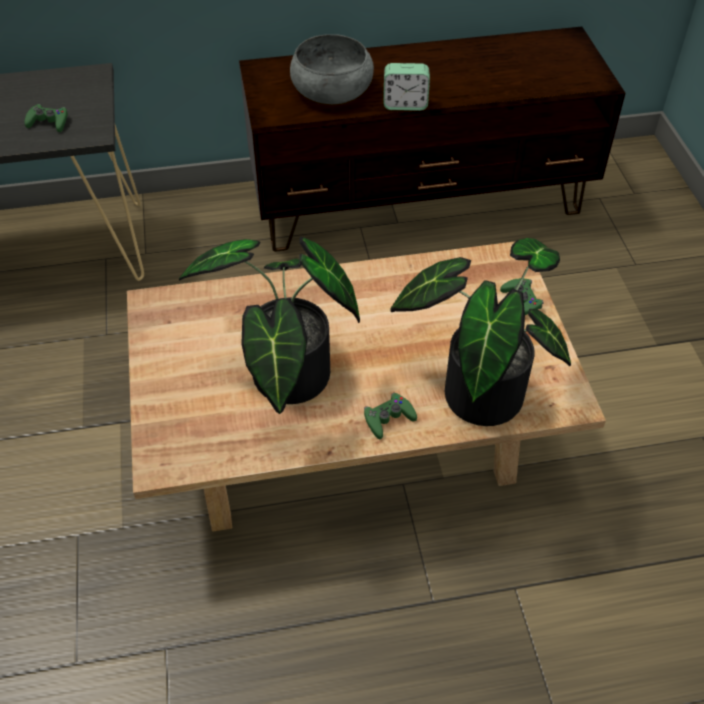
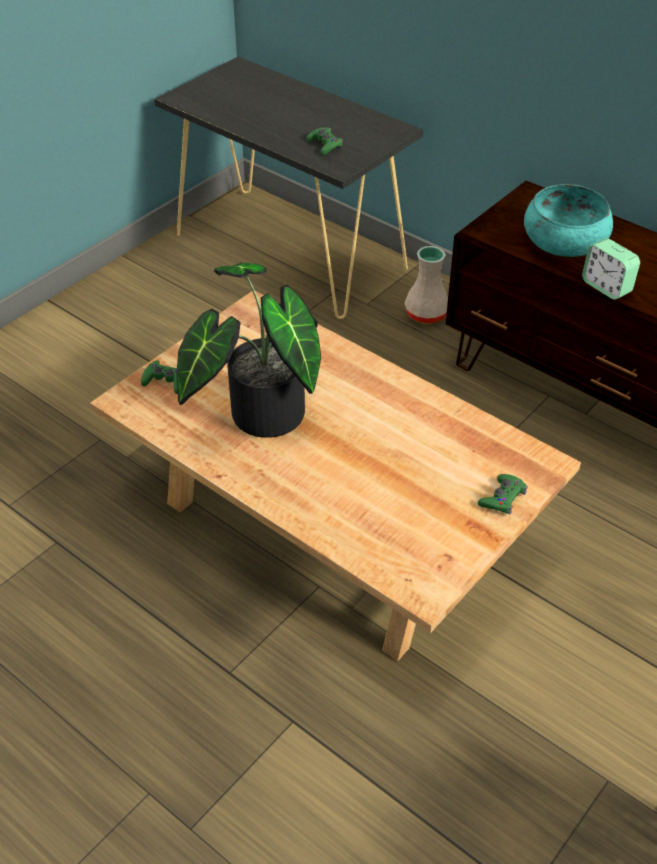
camera: 50 degrees right, 5 degrees down
(200, 229) = (426, 313): none -> beige vase
(331, 89) = (564, 240): grey bowl -> turquoise bowl
(388, 418) = (284, 489): green game controller -> green game controller (165, 381)
(477, 389) = (372, 524): potted plant -> none

